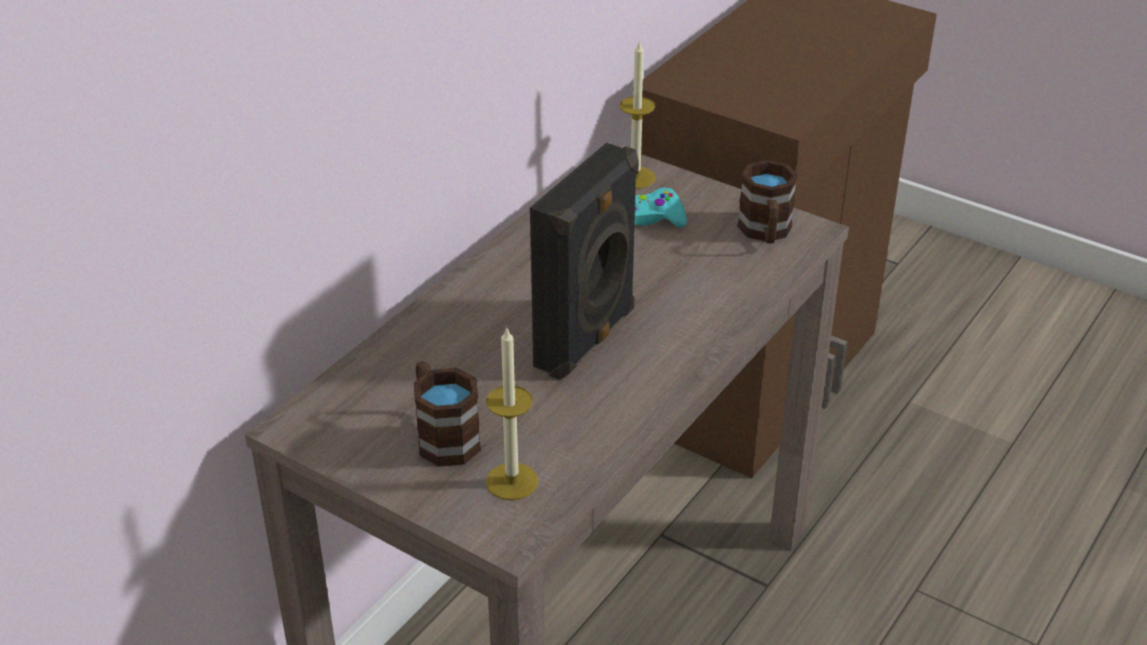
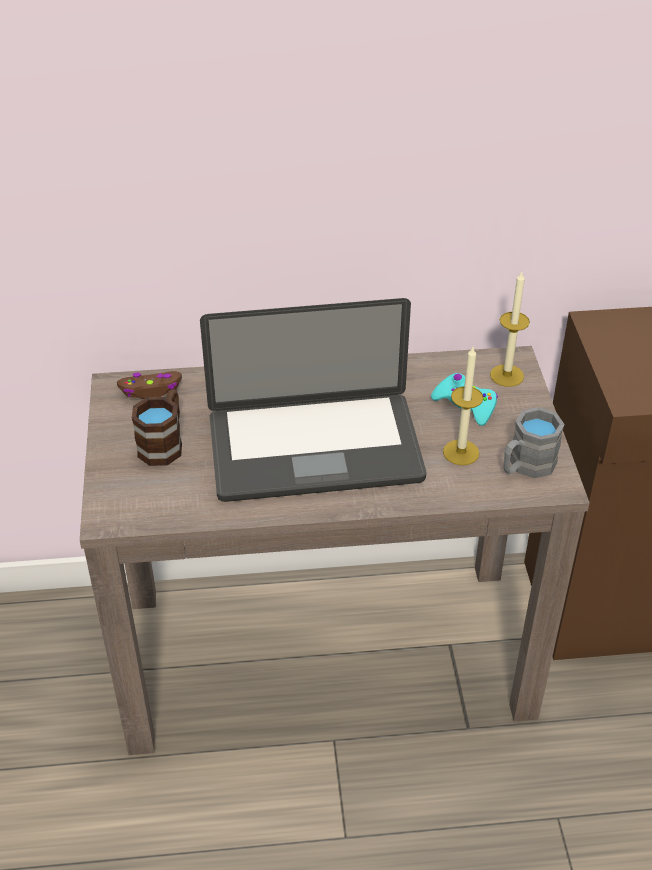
camera: 50 degrees right, 5 degrees up
(340, 403) = (151, 390): none -> brown game controller
(512, 481) = (153, 492): candle -> candle (461, 452)
(588, 339) = (314, 449): black speaker -> laptop
(765, 233) = (526, 466): brown mug -> grey mug

